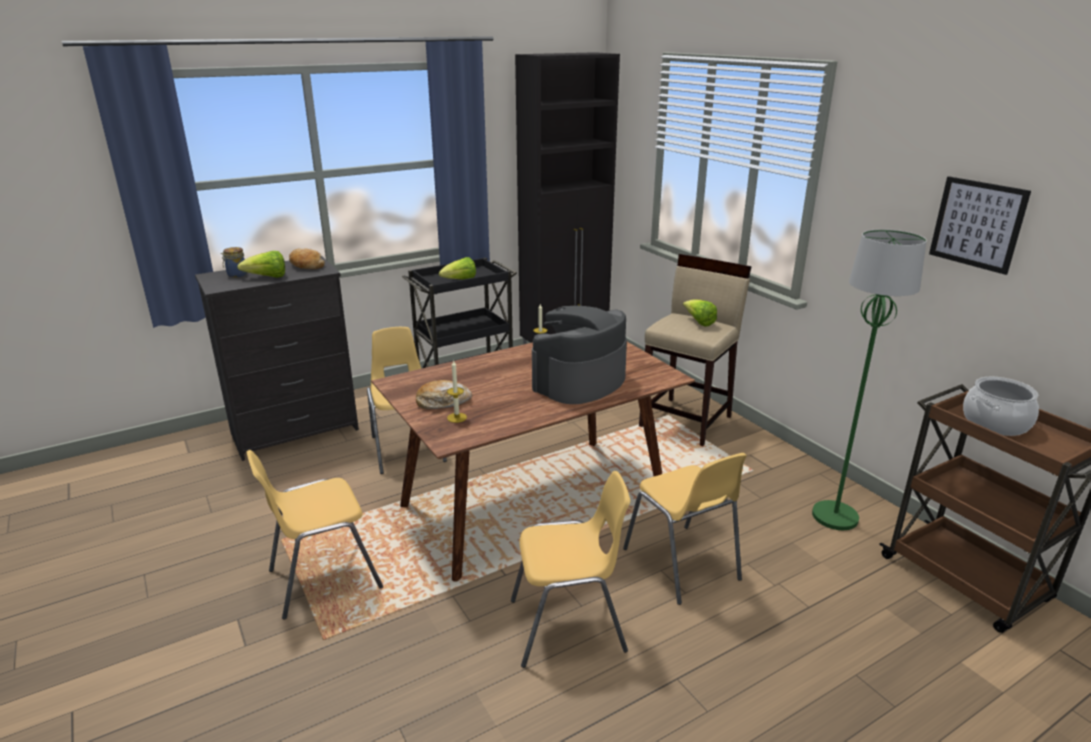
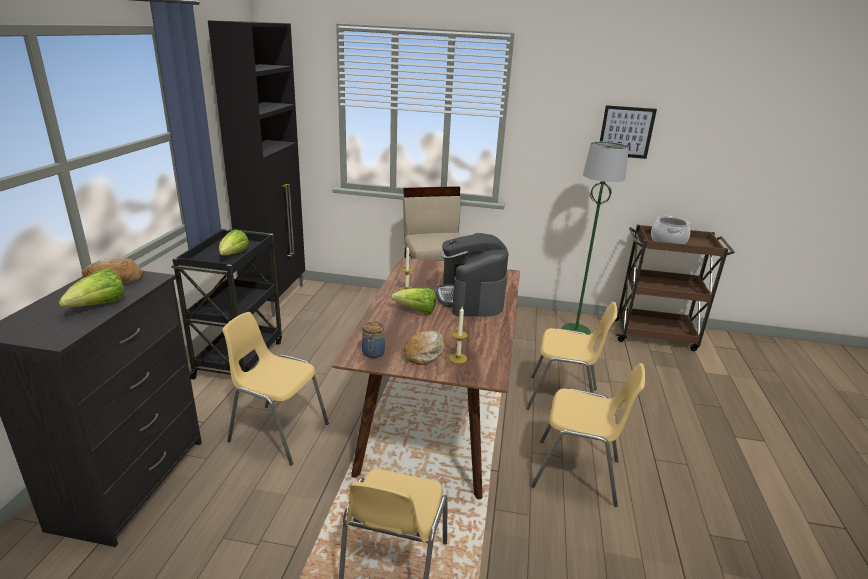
camera: 50 degrees left, 0 degrees up
(236, 275) = (42, 317): jar -> jar (373, 353)
(568, 627) = (577, 473): yellow chair -> yellow chair turned 75 degrees clockwise
(699, 322) = (439, 236): lettuce -> lettuce (416, 311)

